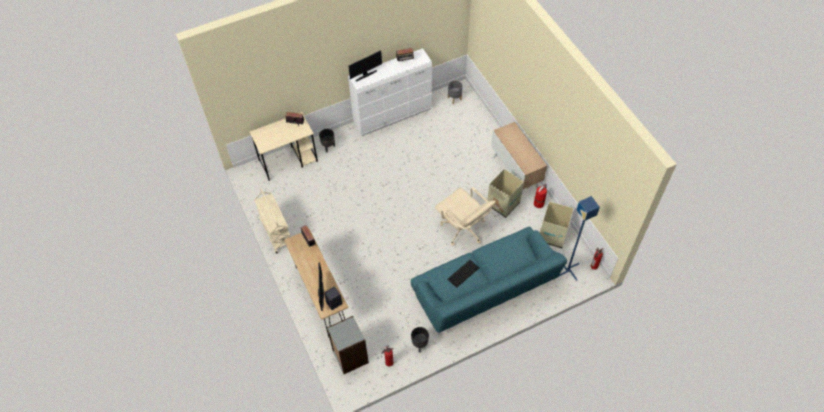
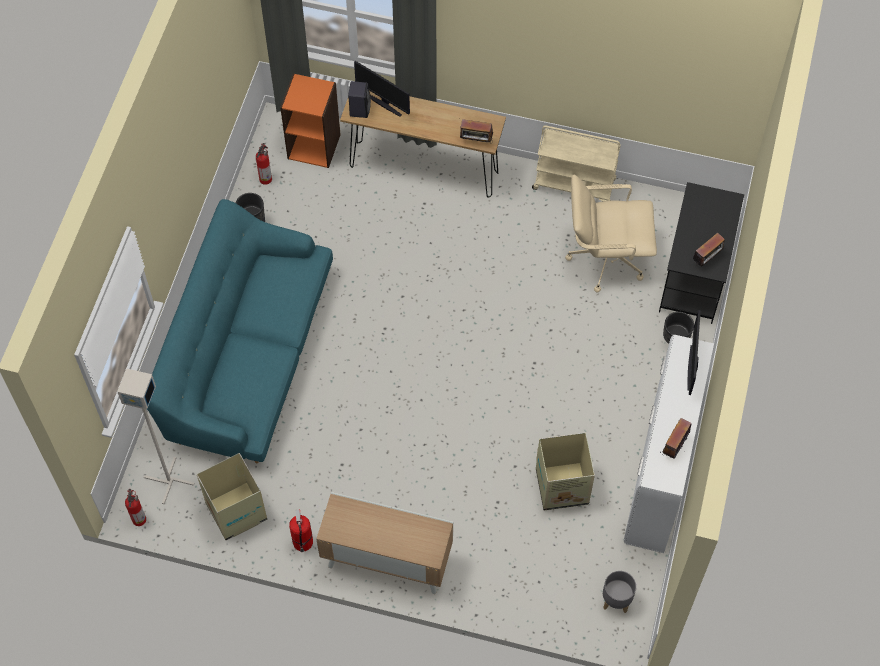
camera: 130 degrees right, 5 degrees up
(288, 160) = (694, 277): beige desk -> black desk
(350, 357) = (314, 146): grey bookcase -> orange bookcase
(463, 229) = (361, 405): beige office chair -> beige office chair (605, 257)
(463, 274) = (272, 304): keyboard -> none
(502, 203) = (351, 493): cardboard box -> cardboard box (563, 486)
(568, 270) = (168, 481): blue floor lamp -> grey floor lamp

